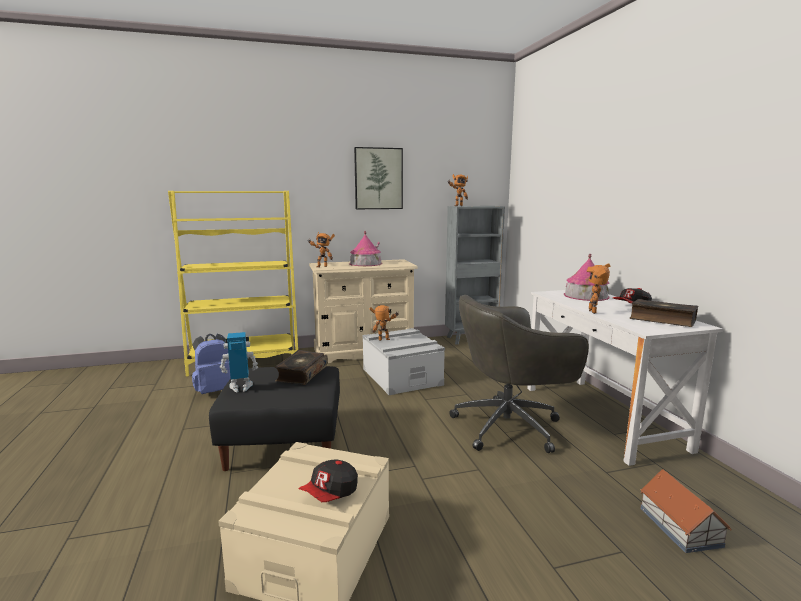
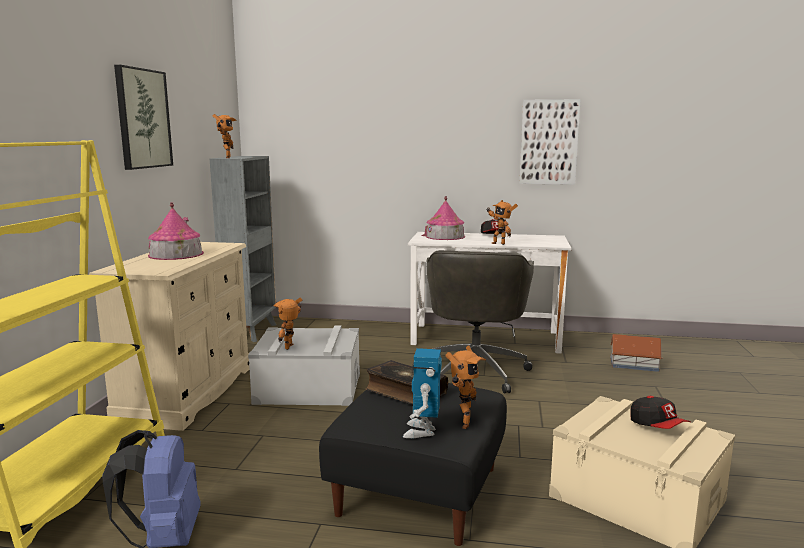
camera: 65 degrees left, 0 degrees up
(321, 266) = (146, 270): toy robot -> toy robot (462, 423)
(662, 320) = (536, 238): book -> none
(723, 198) = (549, 142): none -> picture

